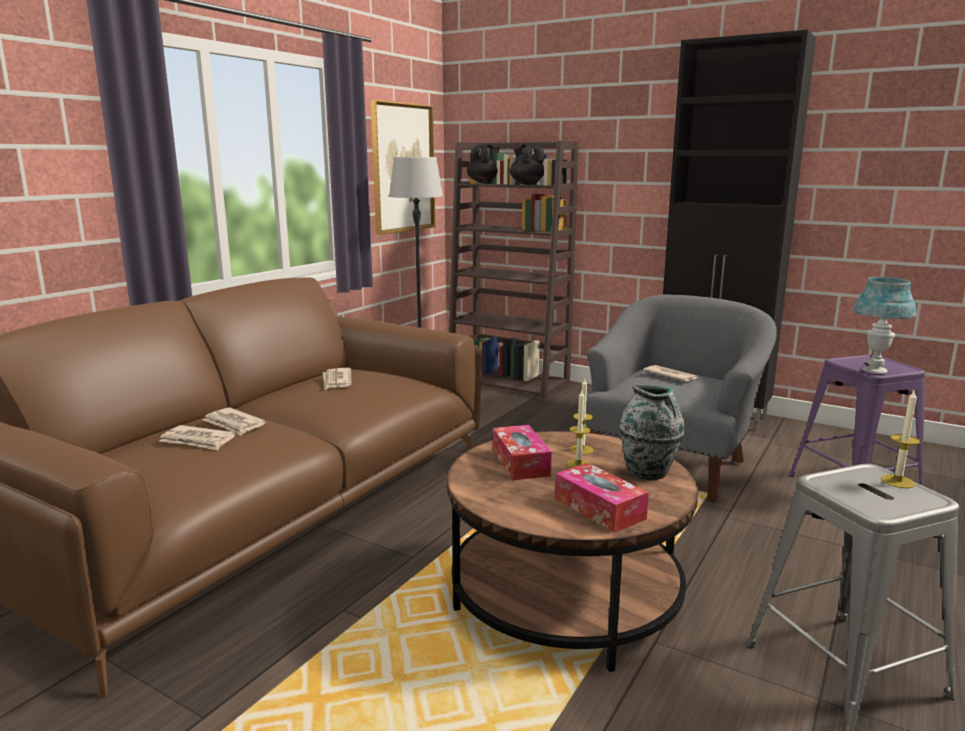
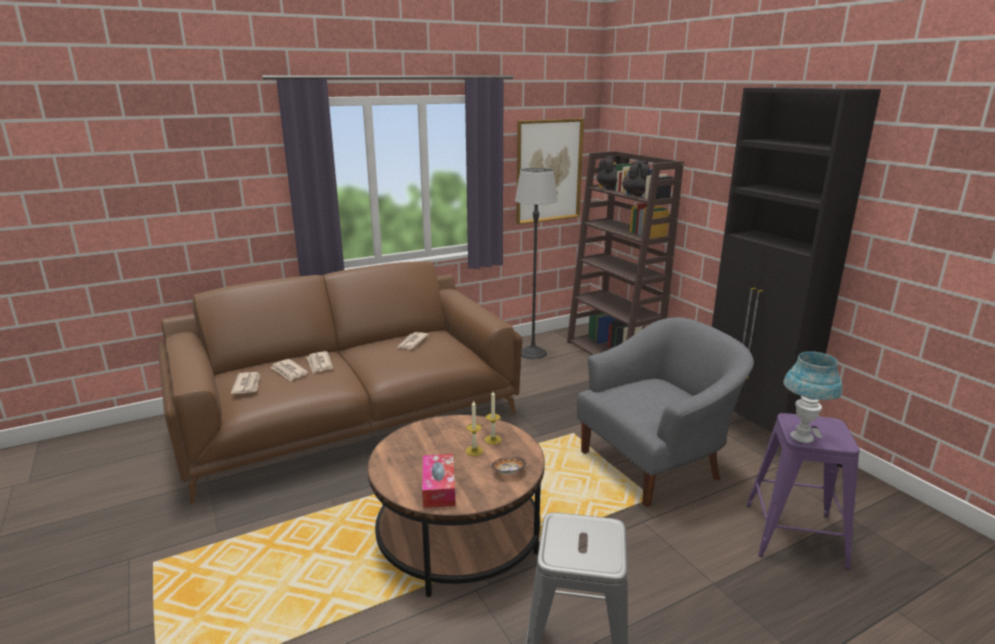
camera: 30 degrees right, 5 degrees up
(520, 462) = (441, 438): tissue box -> none
(648, 473) = (508, 472): vase -> bowl
(670, 376) = (655, 391): newspaper -> newspaper (247, 385)
(897, 481) = (611, 541): candle -> none

